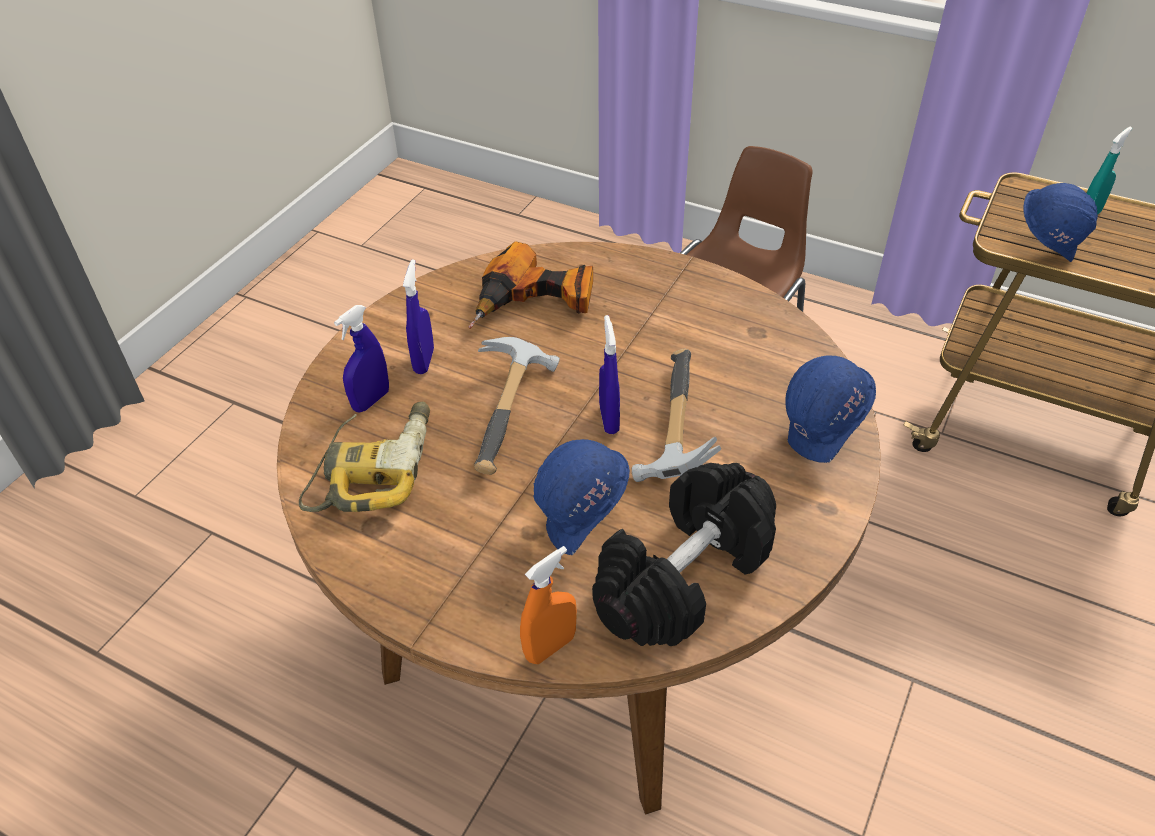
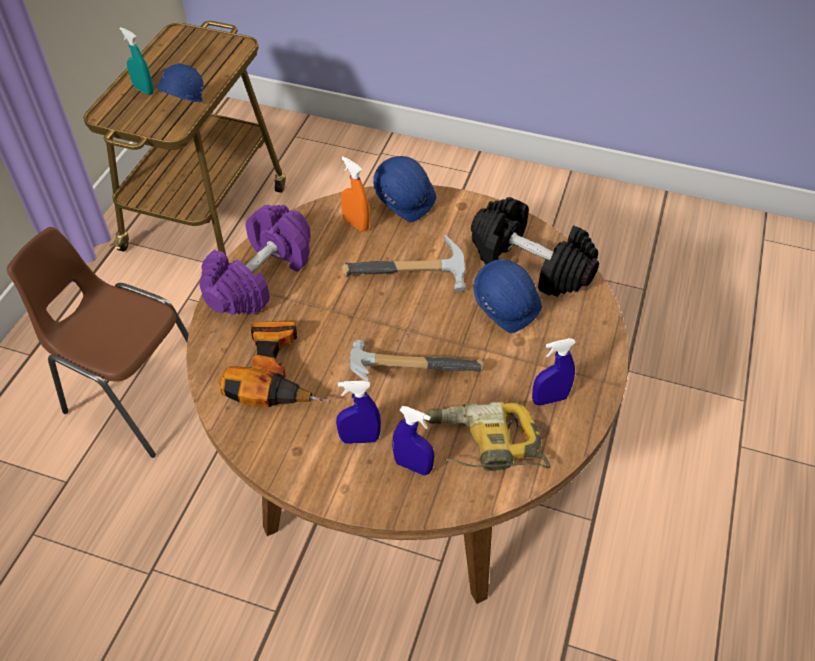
camera: 100 degrees left, 5 degrees up
(550, 647) = (599, 318): orange spray bottle -> orange spray bottle (356, 224)
(609, 419) = (407, 311): blue spray bottle -> blue spray bottle (549, 399)
(688, 293) = (260, 278): none -> purple dumbbell

